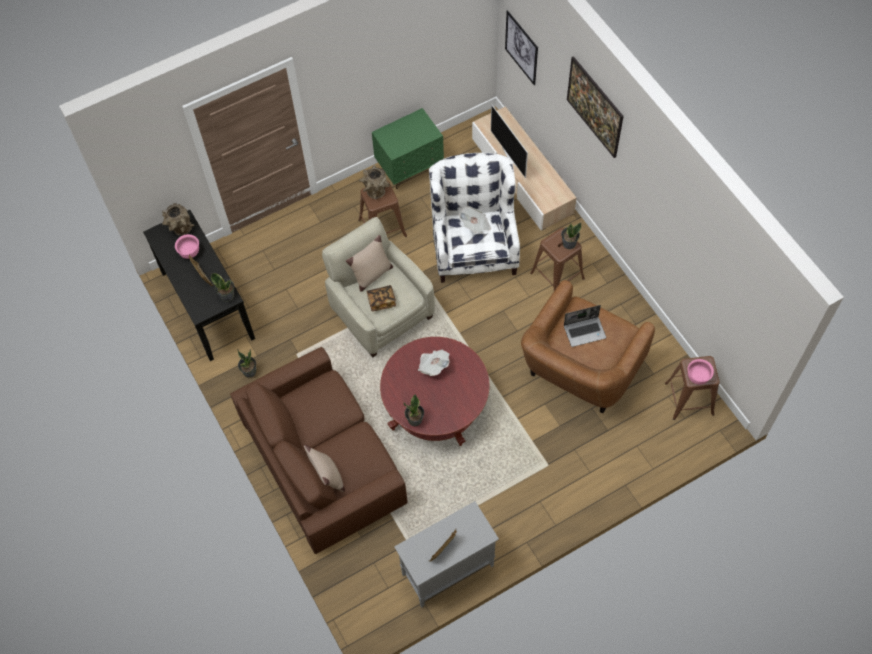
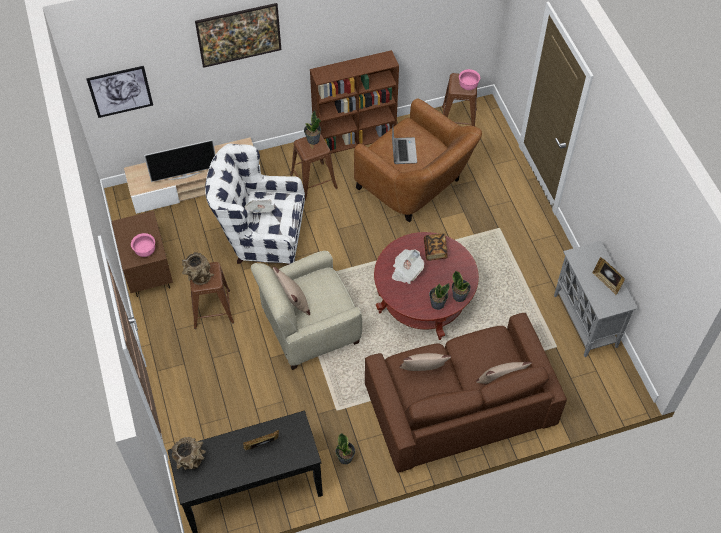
camera: 80 degrees left, 5 degrees down
(190, 252) = (226, 456): pink bowl -> pink bowl (145, 251)
(227, 295) = (293, 424): potted plant -> potted plant (437, 303)
(323, 404) = (423, 372): none -> beige pillow
(381, 301) = (327, 299): book -> book (435, 250)
(409, 168) = (148, 272): green nightstand -> brown nightstand
(627, 301) = (355, 139): none -> brown bookcase

